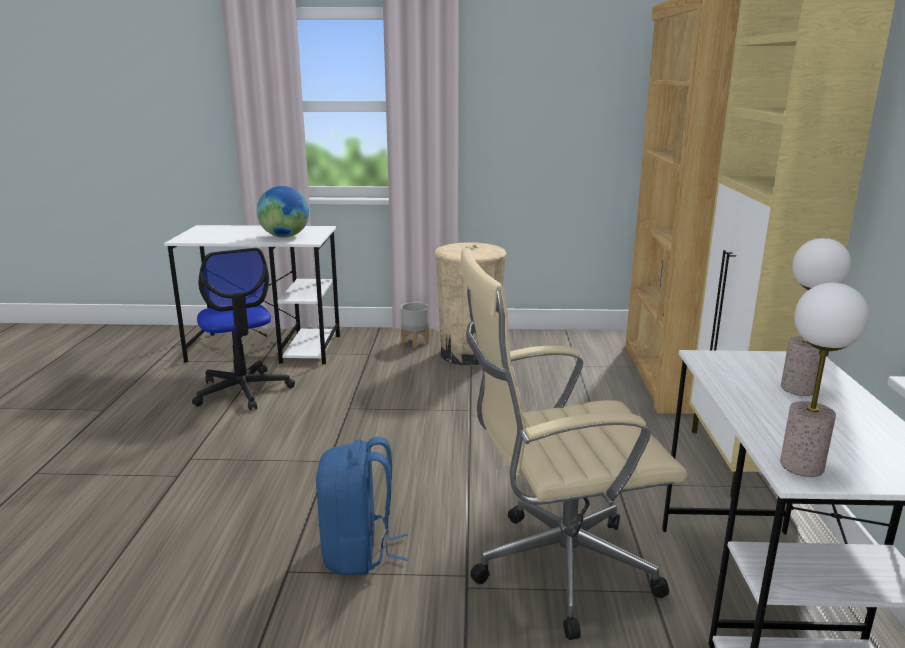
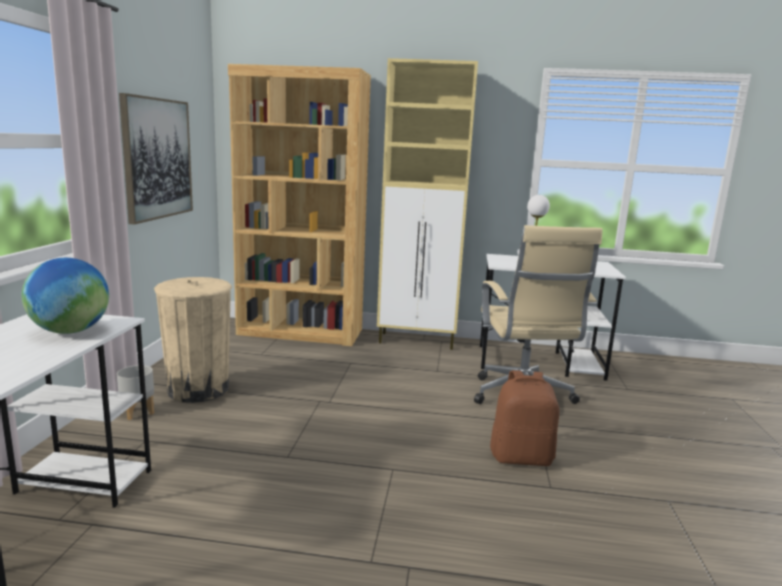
camera: 85 degrees left, 5 degrees down
(243, 391) = (192, 534): office chair -> none
(359, 552) = (521, 457): blue backpack -> brown backpack
(554, 124) = (157, 158): none -> picture
(802, 465) = (603, 272): table lamp -> none

